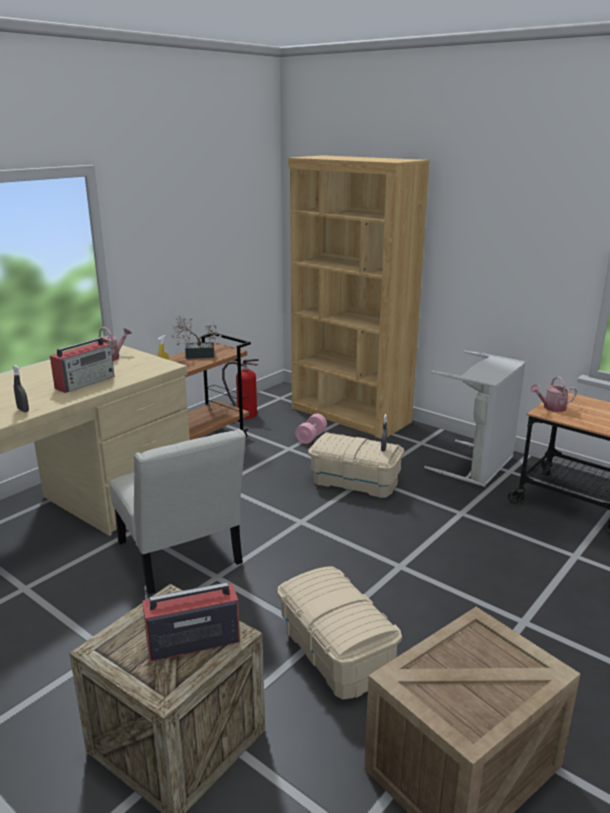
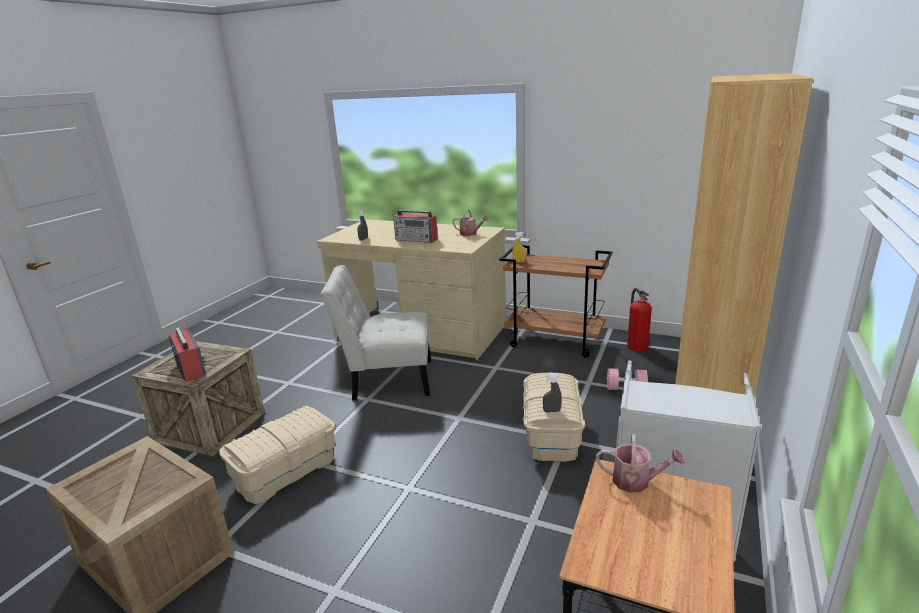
camera: 75 degrees right, 0 degrees up
(181, 557) = (387, 379): white chair -> white chair turned 45 degrees clockwise
(196, 355) = (566, 262): potted plant -> none
(551, 408) = (636, 481): watering can -> watering can turned 135 degrees clockwise

